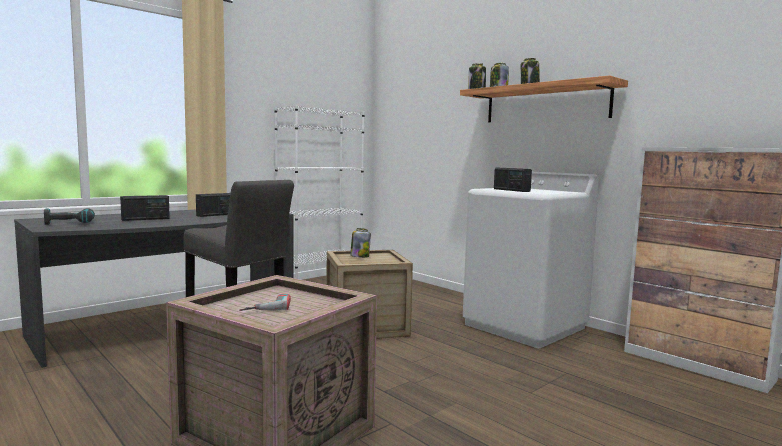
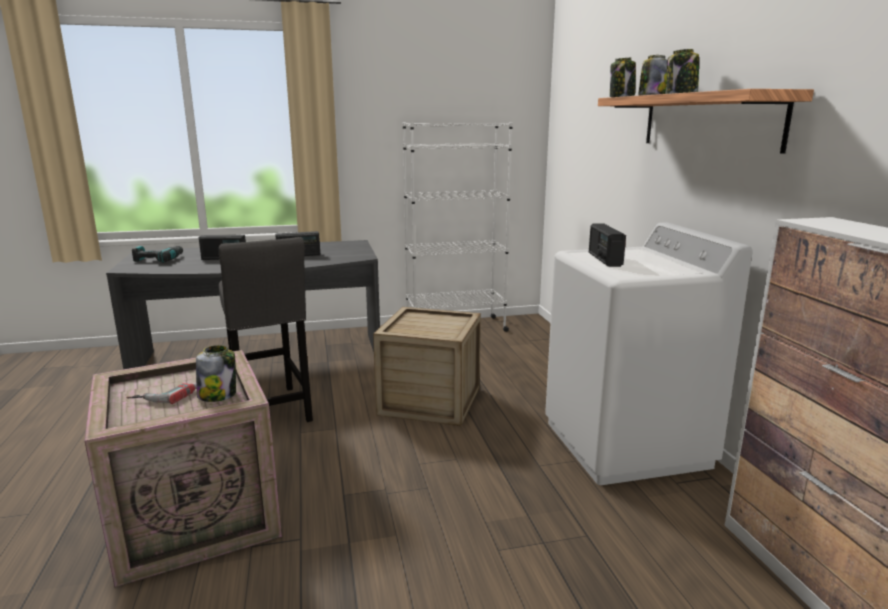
camera: 30 degrees right, 10 degrees up
(359, 256) = (427, 319): jar -> jar (218, 395)

